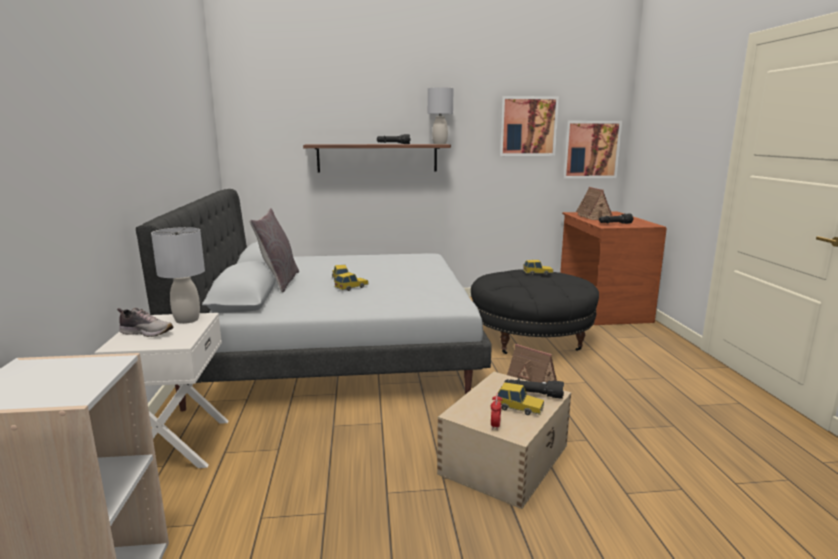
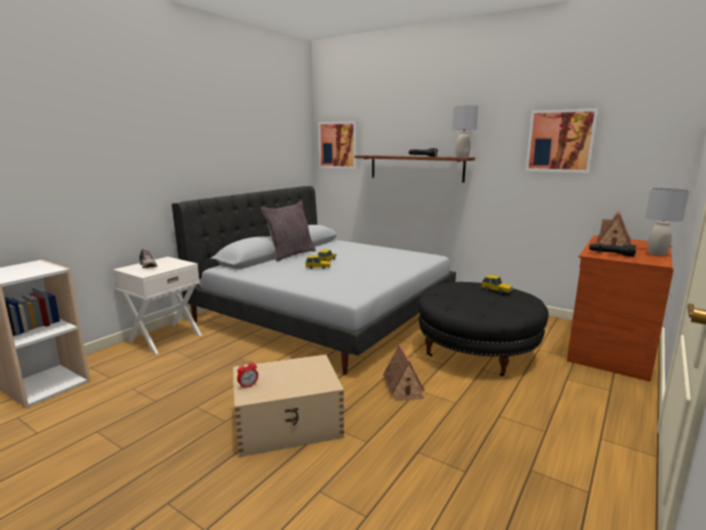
camera: 40 degrees right, 0 degrees up
(187, 320) = (176, 263): grey table lamp -> grey table lamp (657, 253)
(519, 407) = (286, 383): toy car -> none
(533, 394) = (314, 379): black flashlight -> none
(591, 149) = (639, 168): picture -> picture (338, 145)

